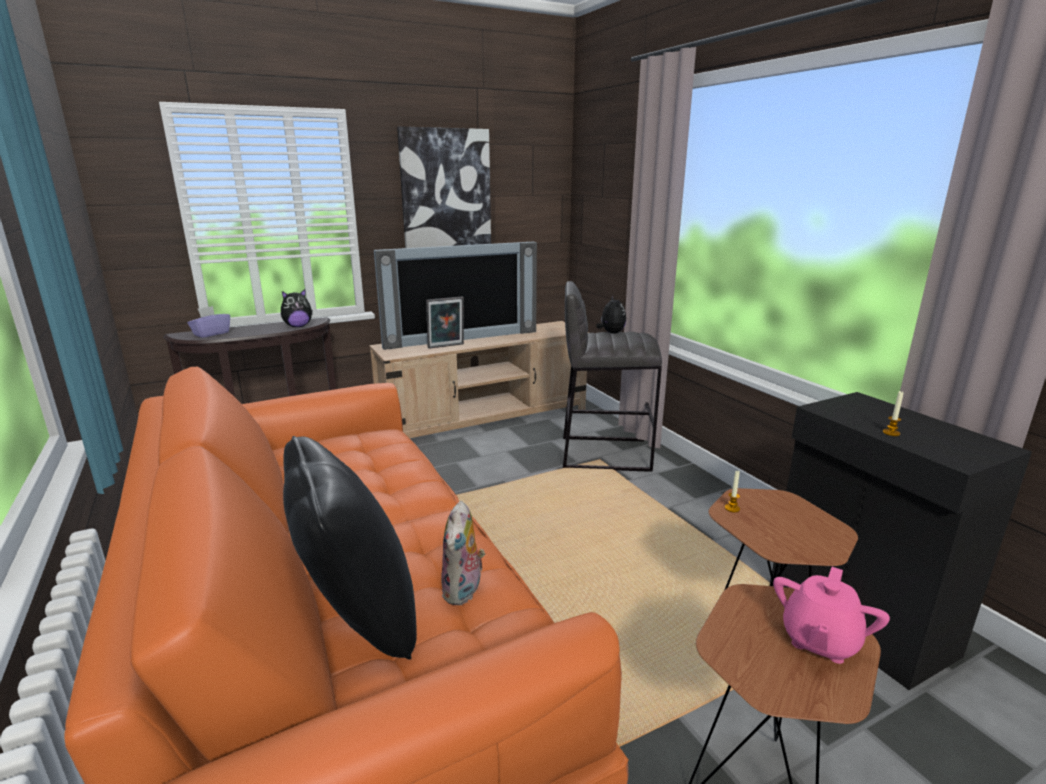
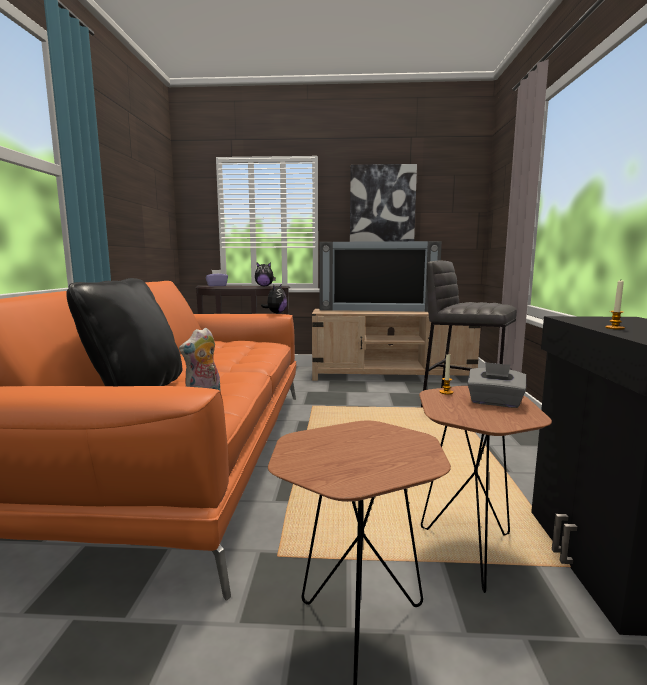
camera: 30 degrees right, 10 degrees down
(446, 346) = (361, 312): picture frame -> none
(611, 333) = (476, 302): plush toy -> plush toy (276, 313)
(787, 513) = (495, 402): none -> grey tissue box
(819, 640) = (389, 456): pink teapot -> none

